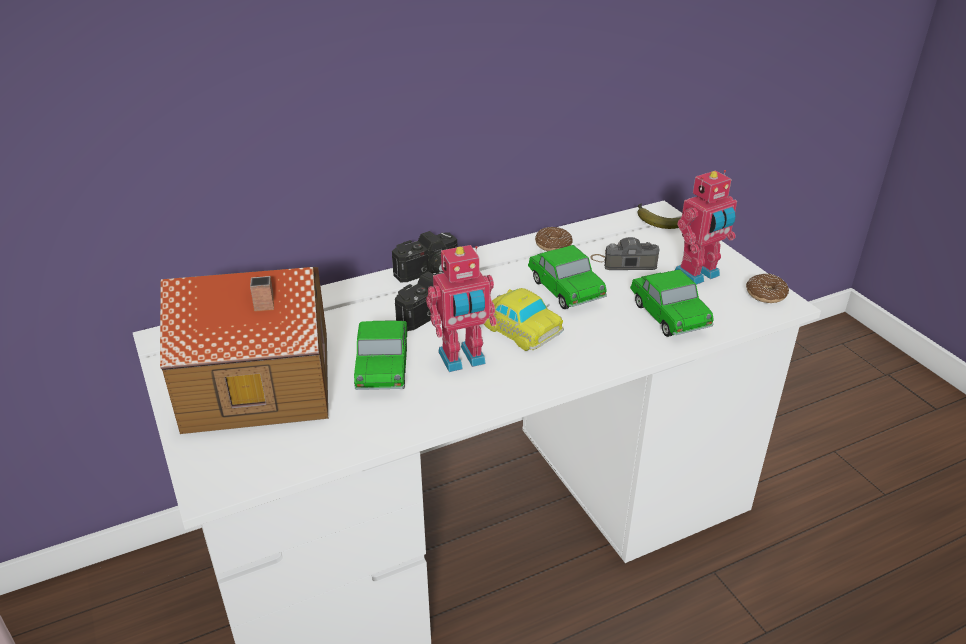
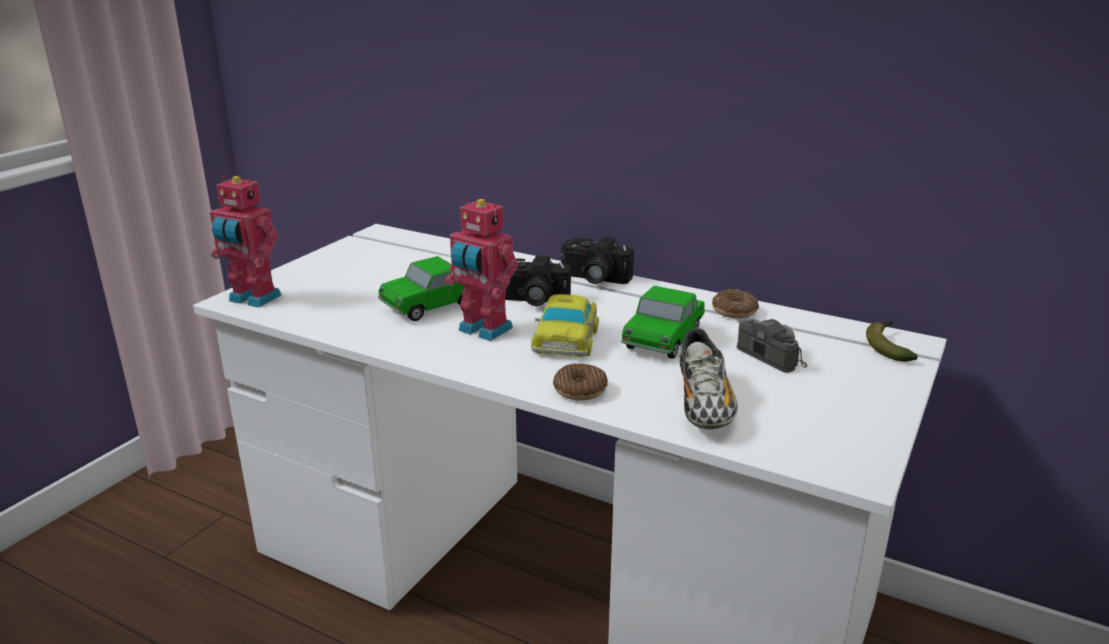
camera: 55 degrees right, 10 degrees down
(261, 382) = (364, 274): toy house -> none
(668, 316) = (704, 404): toy car -> shoe
(699, 275) = (821, 400): toy robot -> toy robot (253, 299)
(765, 294) = (856, 454): donut -> donut (580, 390)

